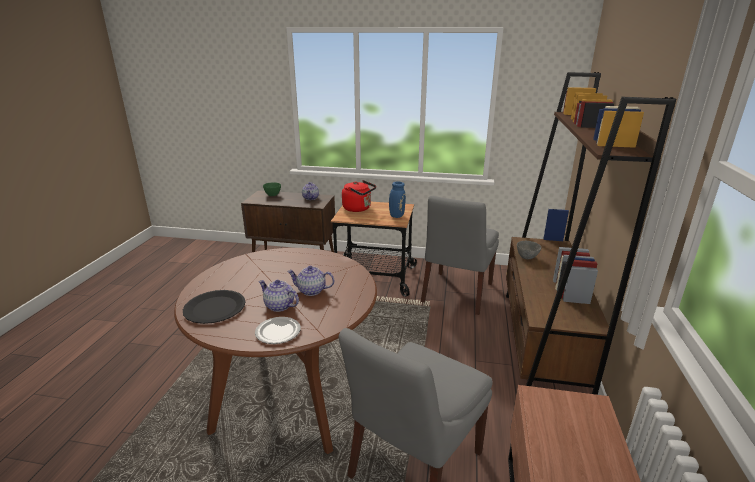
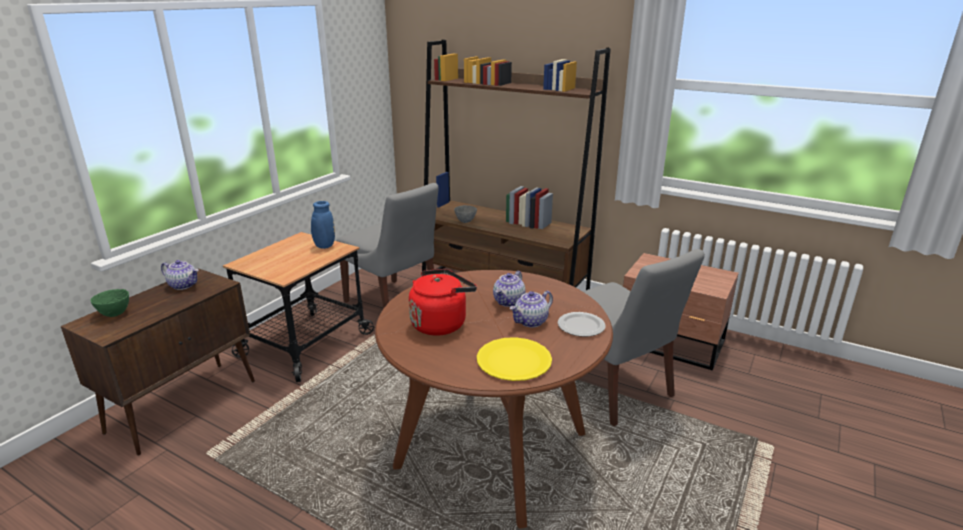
camera: 70 degrees left, 0 degrees up
(214, 308) = (514, 361): black plate -> yellow plate
(358, 208) = (269, 262): red kettle -> red kettle (441, 323)

